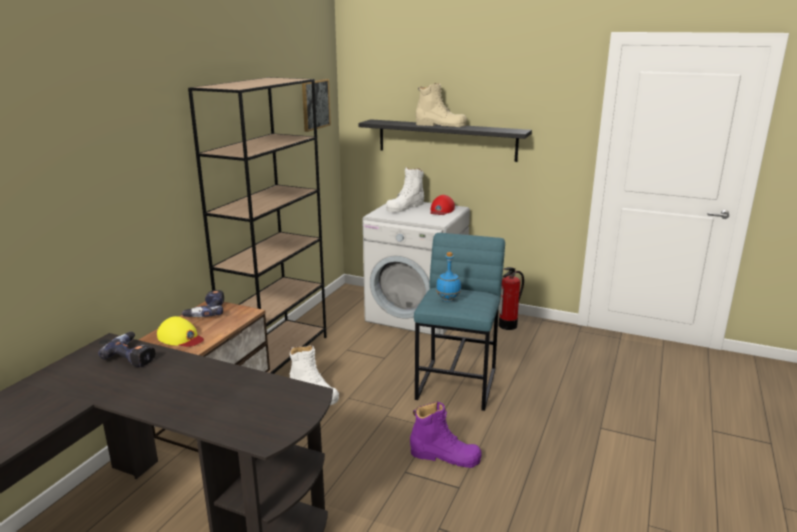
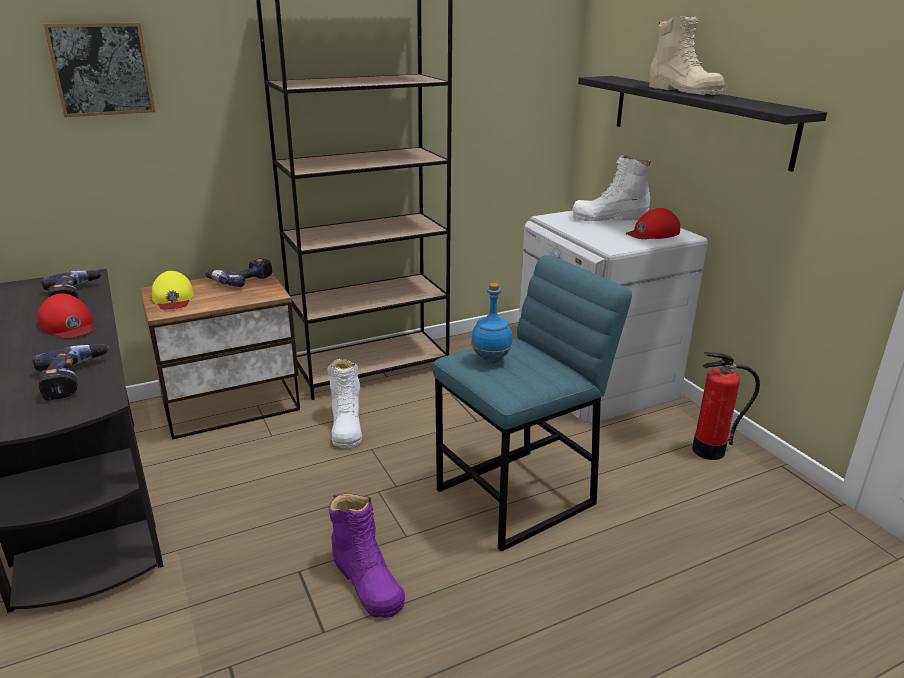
camera: 40 degrees right, 5 degrees up
(179, 371) = (68, 325): none -> red cap
(267, 392) = (74, 380): none -> power drill
(315, 104) = (524, 44): picture -> picture (101, 69)

